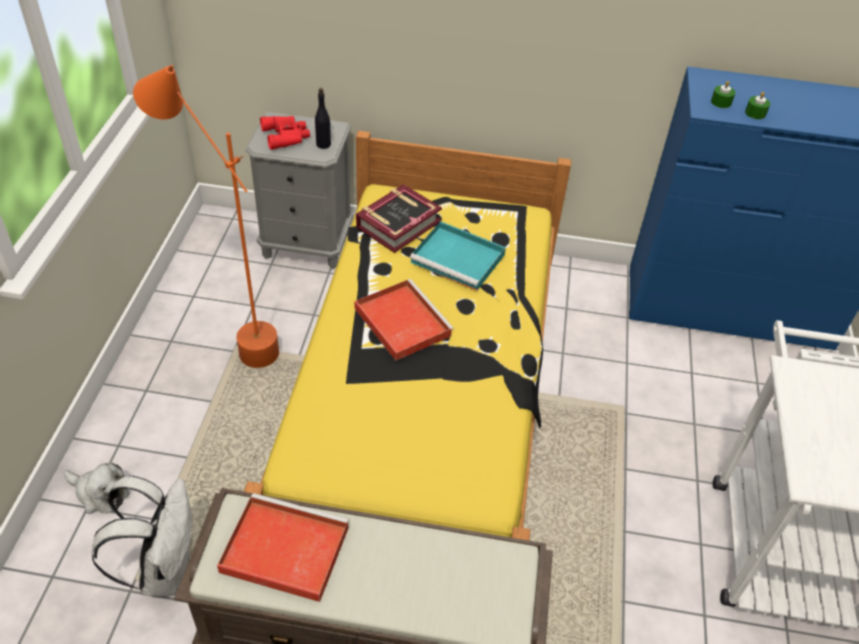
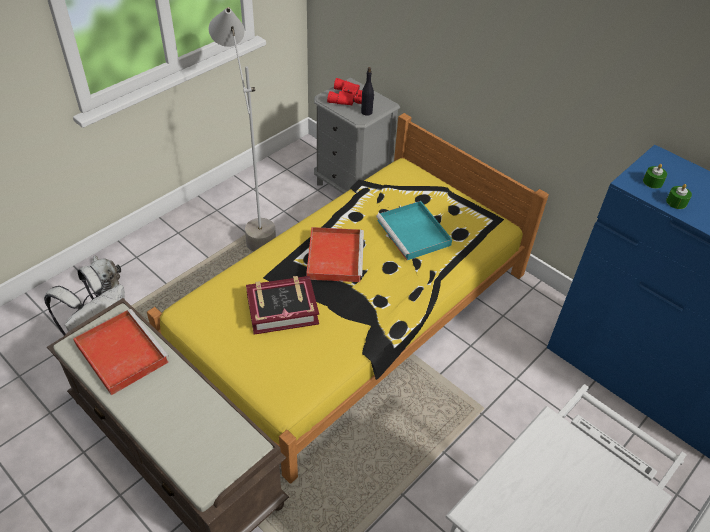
camera: 35 degrees right, 0 degrees up
(233, 339) = (253, 226): orange floor lamp -> grey floor lamp
(398, 224) = (393, 191): book -> book (282, 309)

